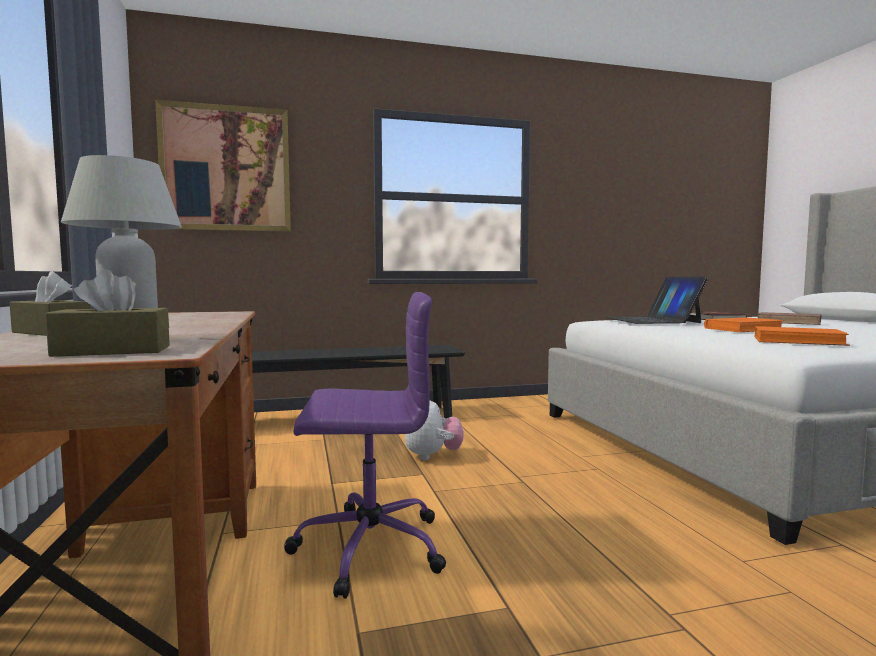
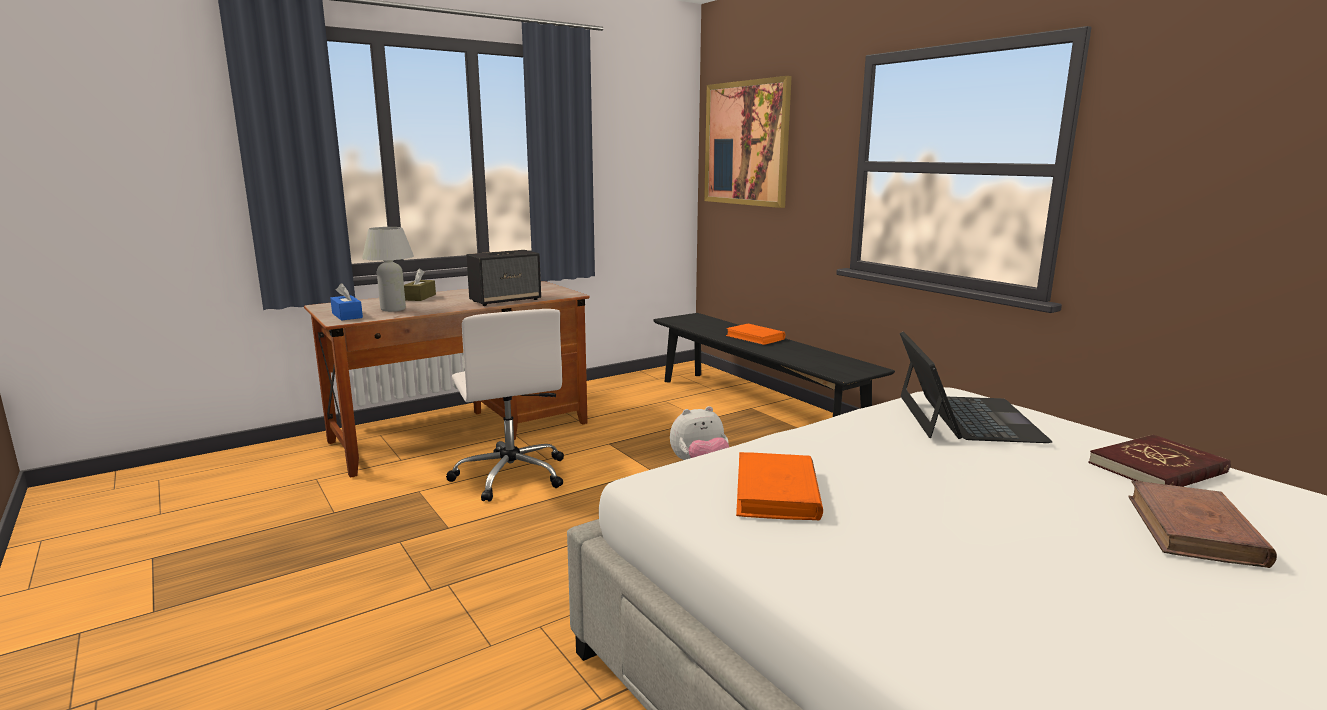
camera: 70 degrees right, 10 degrees up
(113, 351) = (347, 315): brown tissue box -> blue tissue box
(209, 319) = (506, 300): none -> speaker
(367, 547) = (511, 475): purple office chair -> white office chair
(651, 320) = (966, 417): laptop -> laptop turned 120 degrees clockwise
(743, 329) = (931, 473): orange book -> orange book (755, 337)

